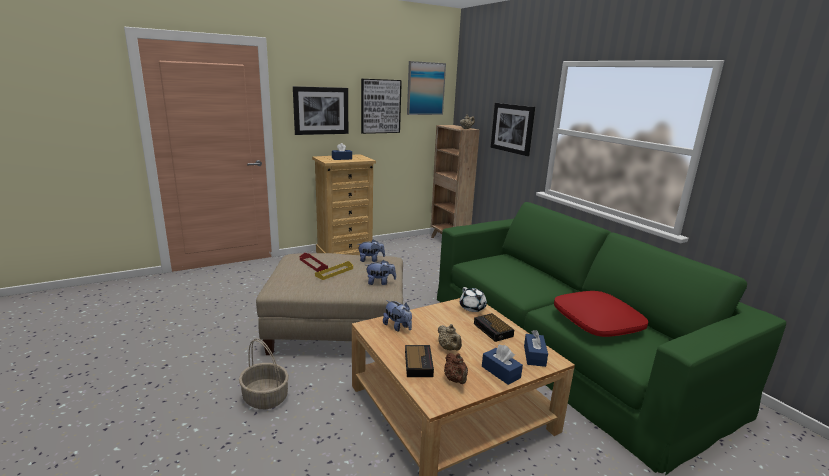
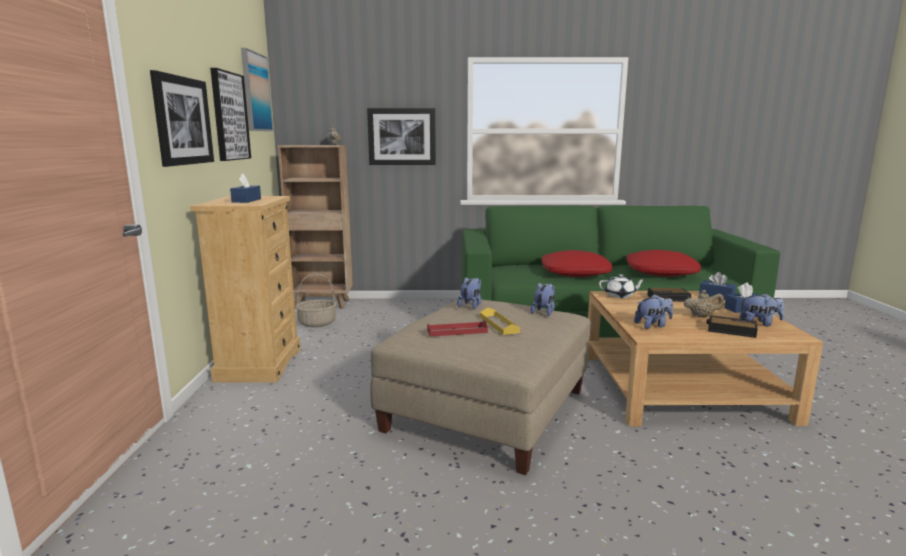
camera: 60 degrees left, 5 degrees down
(266, 398) = (637, 489): basket -> basket (317, 323)
(455, 380) = (759, 323): brown teapot -> plush toy
(528, 283) = (575, 273): none -> red pillow

